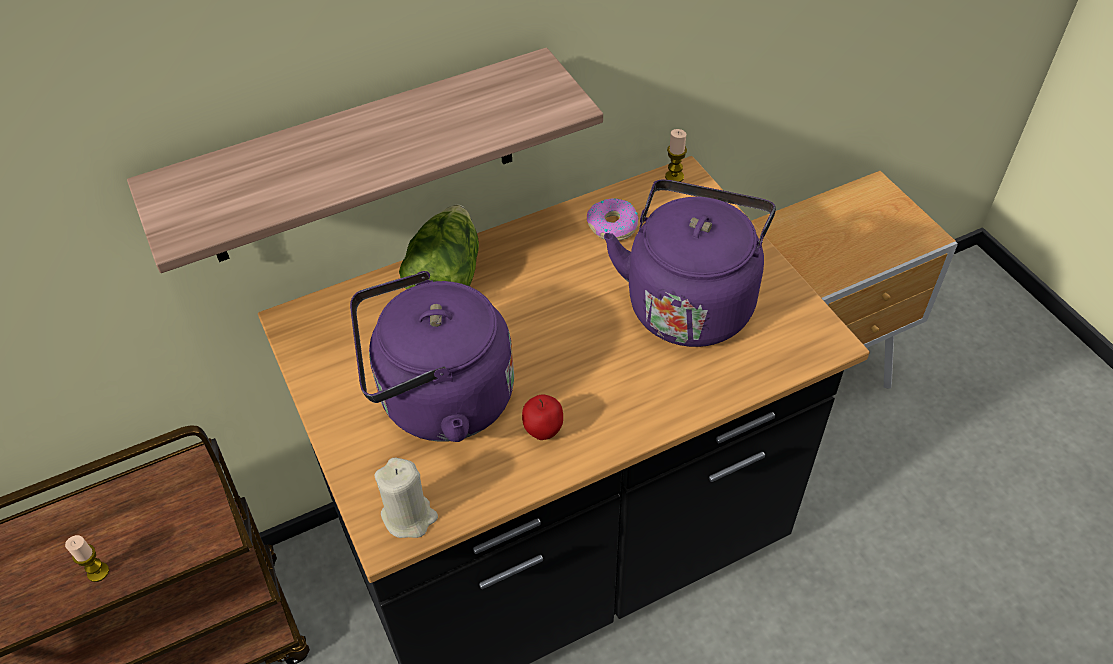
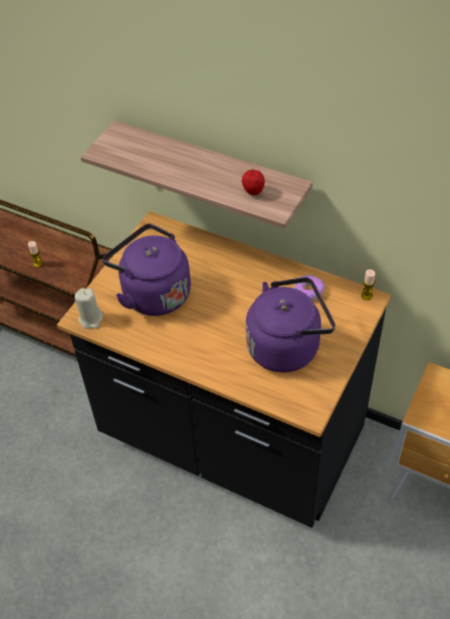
camera: 55 degrees right, 0 degrees up
(445, 275) = (221, 253): lettuce -> none
(543, 432) = (165, 336): apple -> apple (253, 192)

